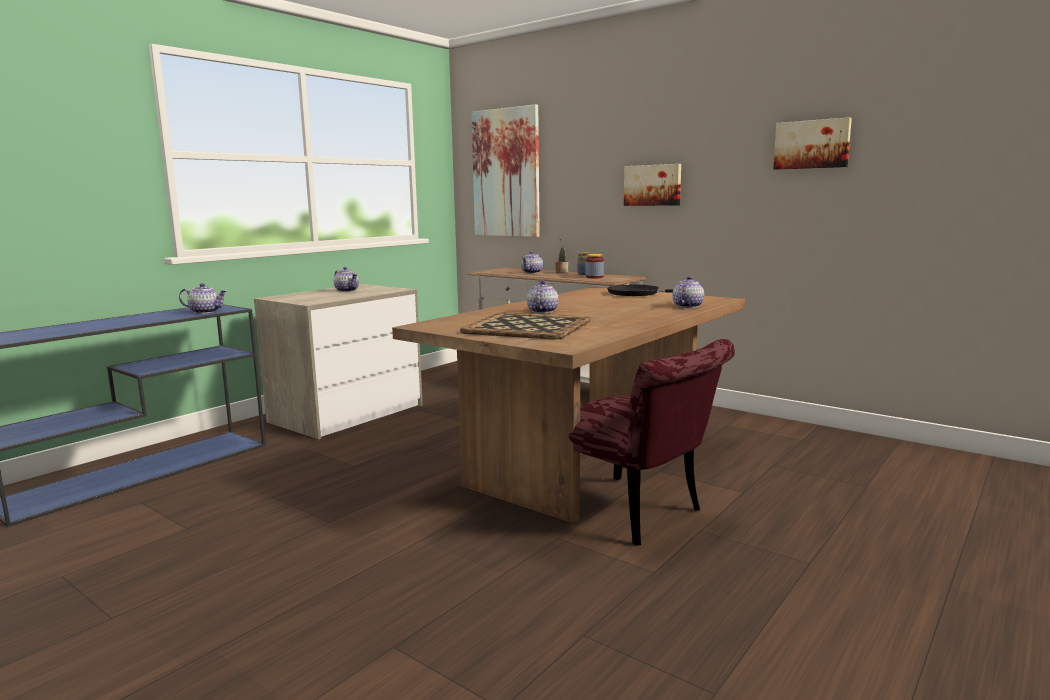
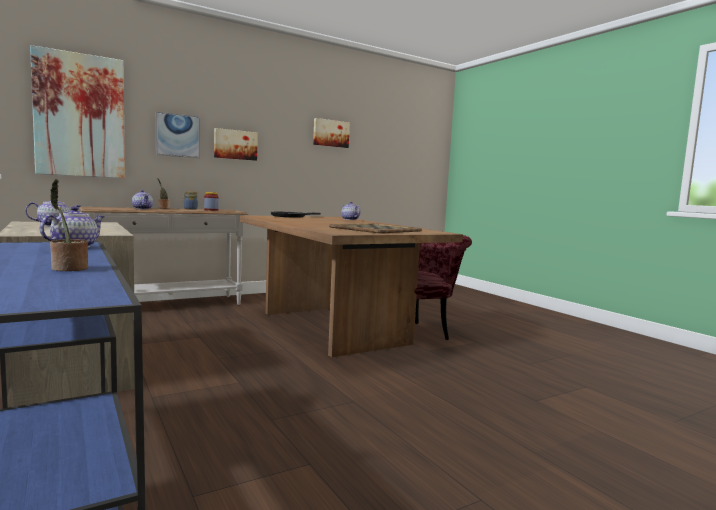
camera: 70 degrees left, 5 degrees down
(97, 326) = (68, 269): none -> potted plant
(542, 311) = (324, 224): teapot -> none
(587, 182) = (177, 135): none -> picture

